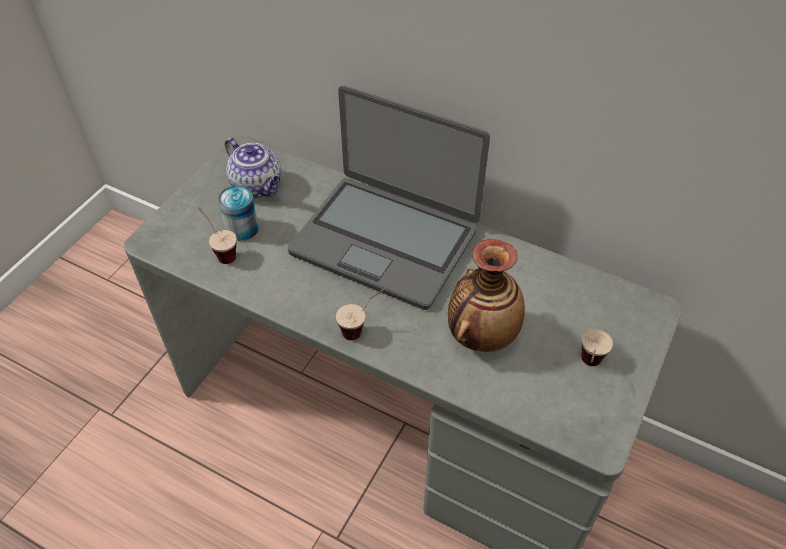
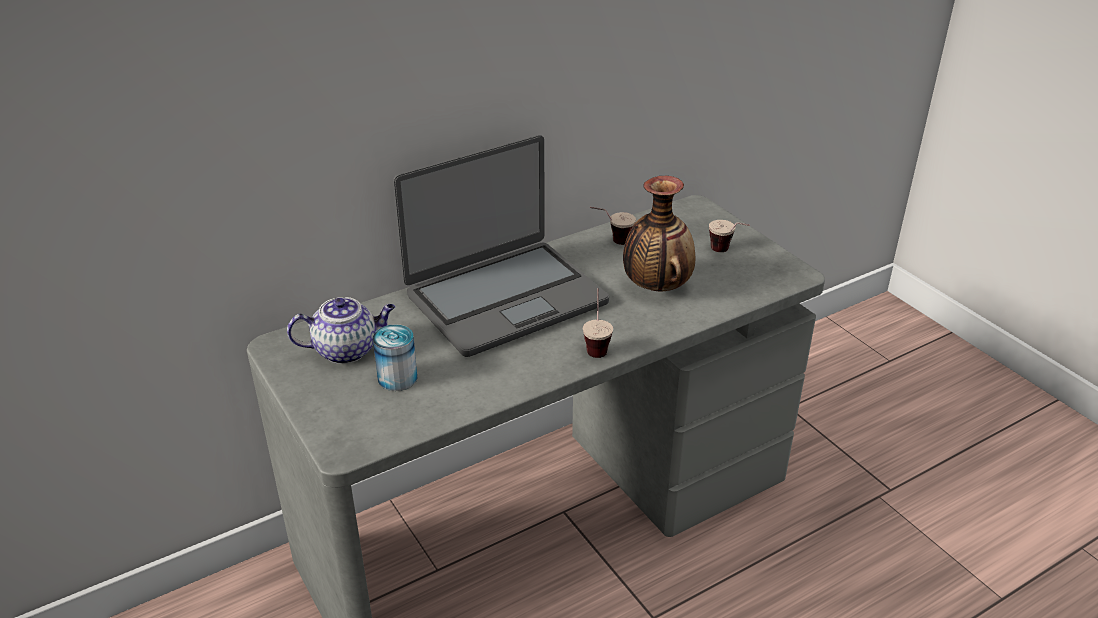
camera: 60 degrees left, 15 degrees down
(220, 251) = (415, 402): cup -> cup (611, 242)

